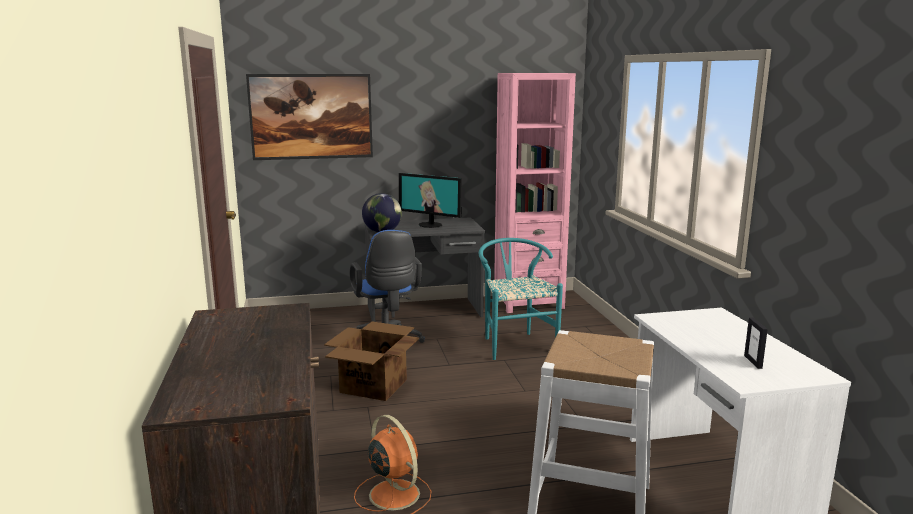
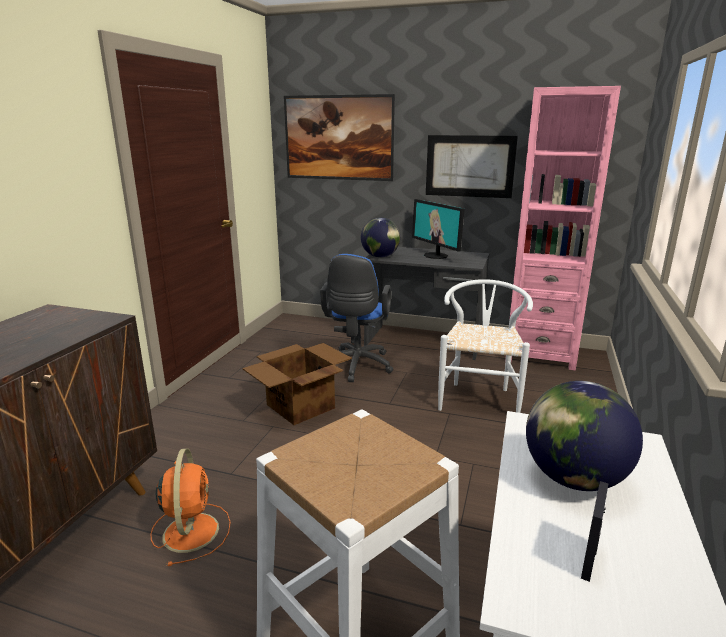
camera: 30 degrees right, 5 degrees up
(446, 139) = (469, 166): none -> picture
(515, 343) = (479, 397): turquoise chair -> white chair
(707, 335) = (573, 478): none -> globe

